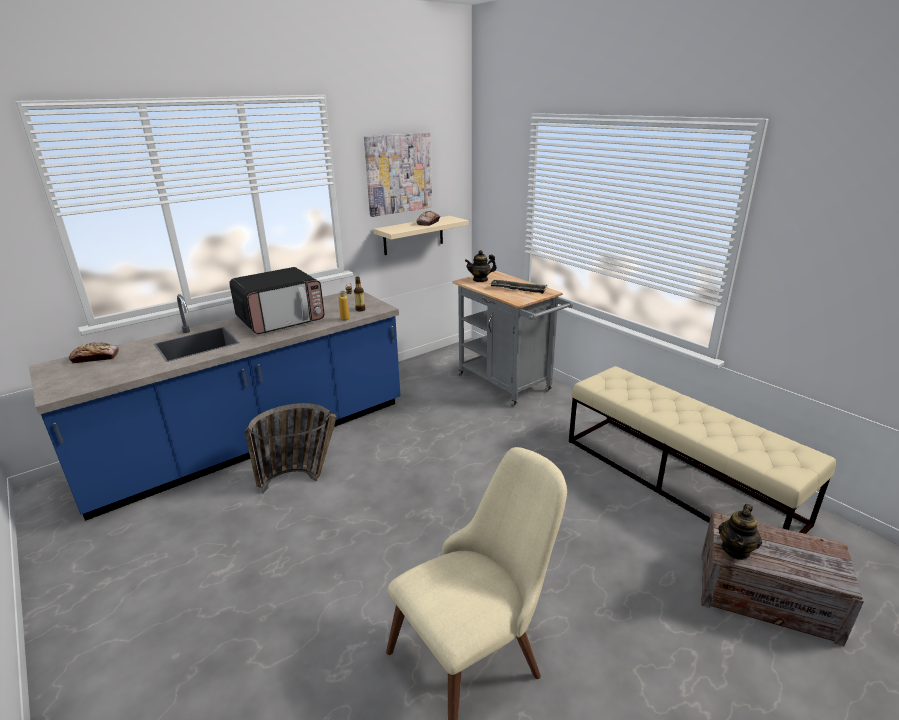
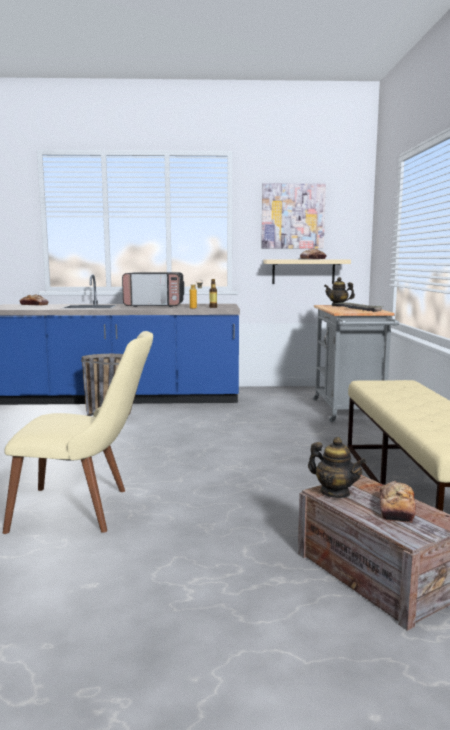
camera: 35 degrees right, 15 degrees down
(736, 550) = (335, 493): teapot -> teapot turned 120 degrees counterclockwise
(790, 548) = (396, 508): none -> bread

